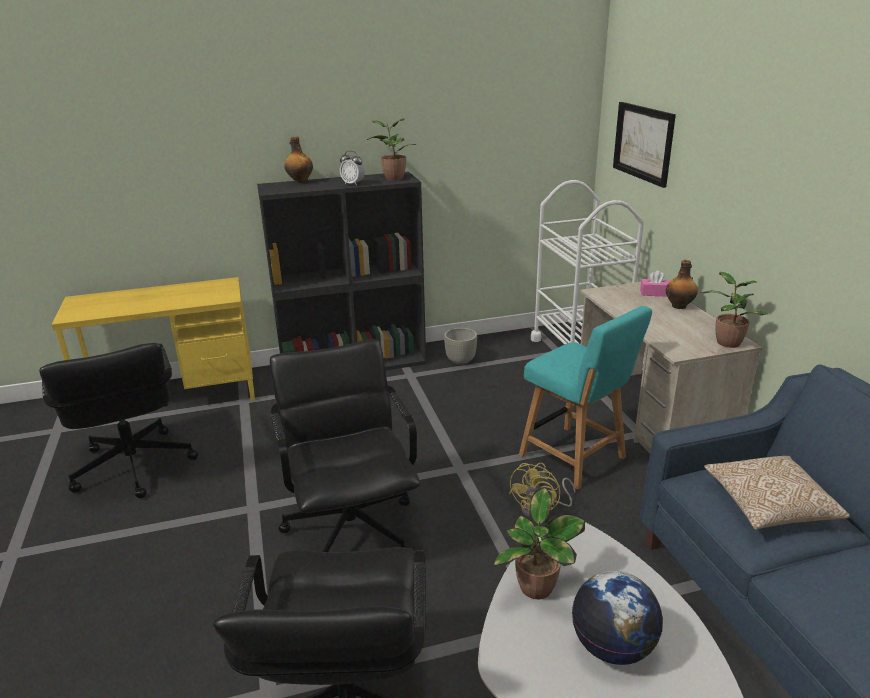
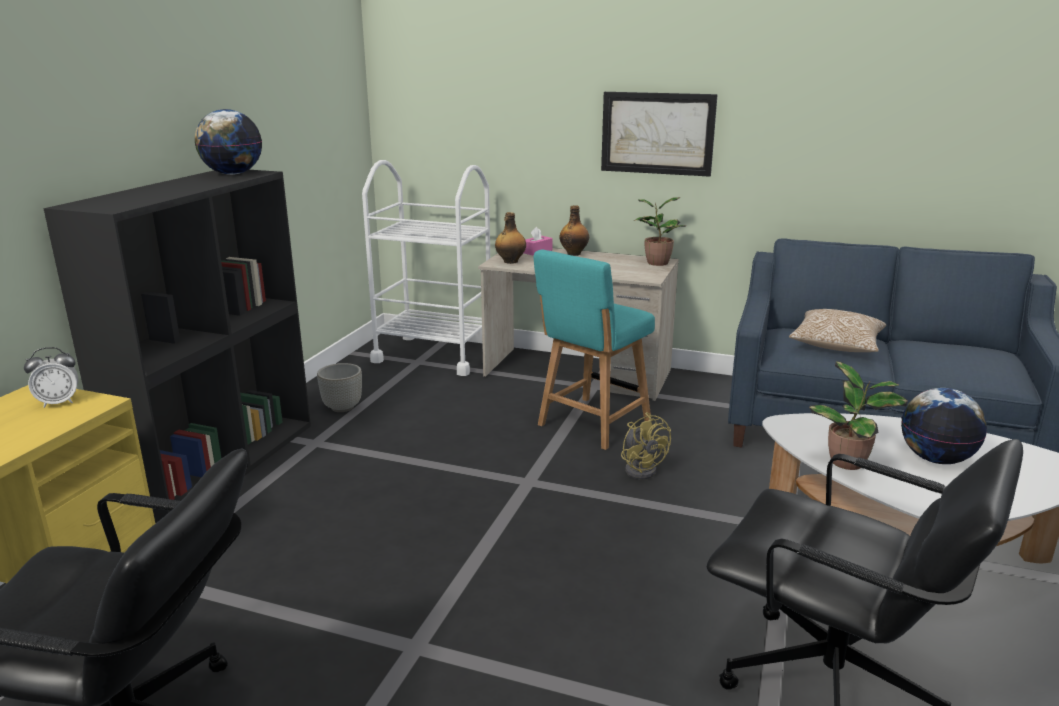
camera: 55 degrees left, 5 degrees down
(300, 182) = (113, 195): bottle -> bottle (510, 262)
(351, 529) = (548, 583): black office chair -> none
(353, 184) = (205, 185): alarm clock -> alarm clock (58, 402)
(393, 178) = (232, 174): potted plant -> globe
(576, 459) = (591, 424): turquoise chair -> turquoise chair turned 135 degrees clockwise
(643, 142) = (458, 106): picture -> picture (657, 133)

